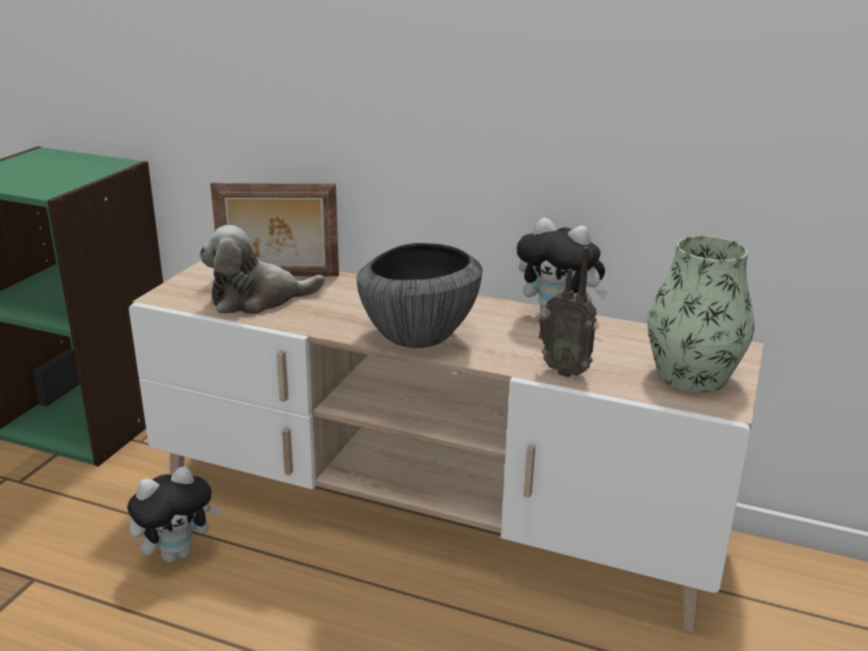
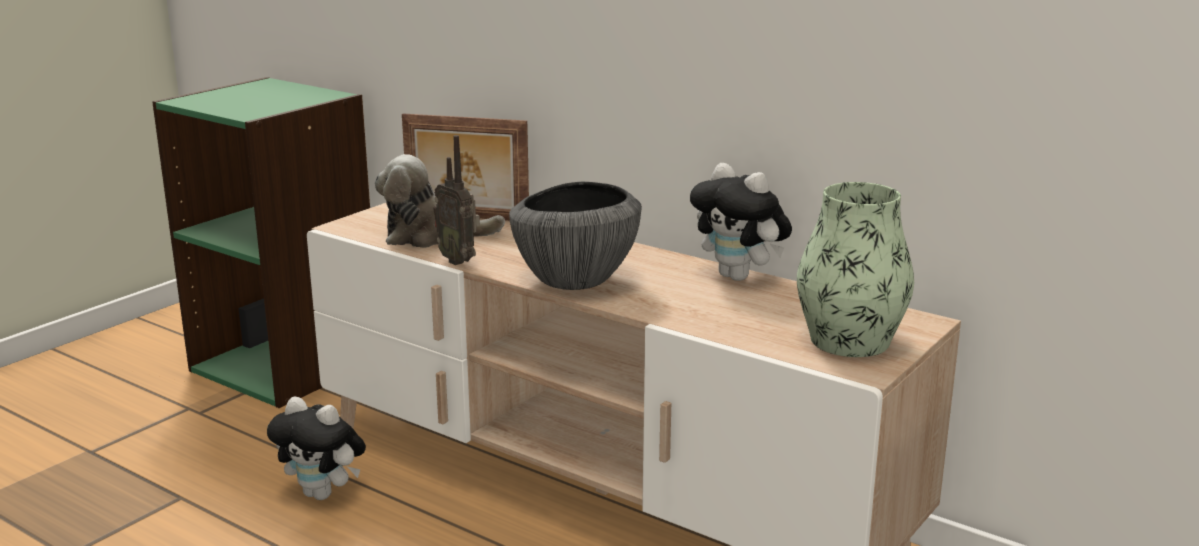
camera: 15 degrees right, 5 degrees down
(177, 553) = (323, 494): plush toy -> plush toy turned 45 degrees clockwise
(565, 370) = (710, 323): radio -> radio (459, 260)

